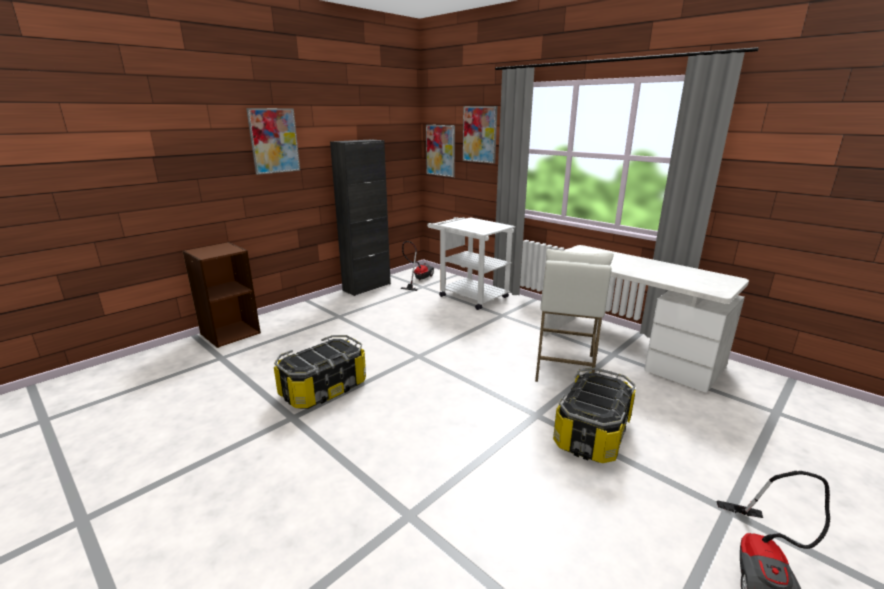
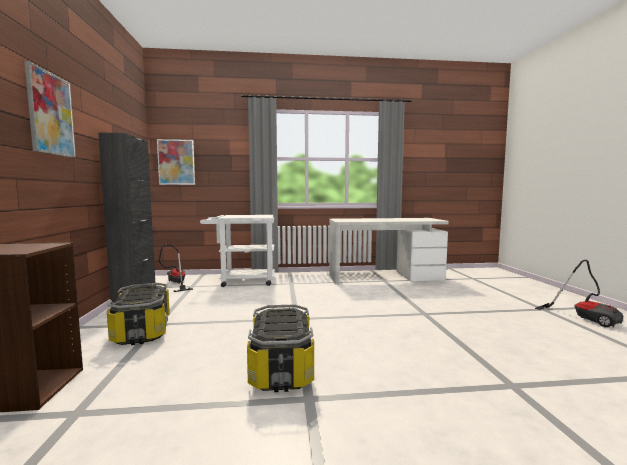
camera: 50 degrees left, 15 degrees down
(479, 134) = (222, 147): picture -> none
(564, 368) = (382, 292): white stool -> none
(591, 433) = (458, 309): storage box -> storage box (142, 331)

